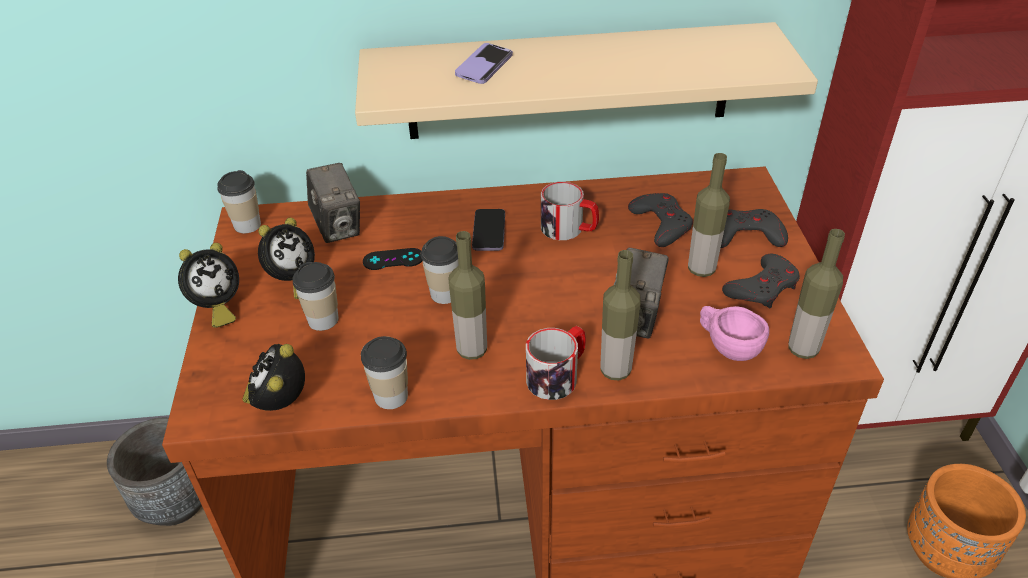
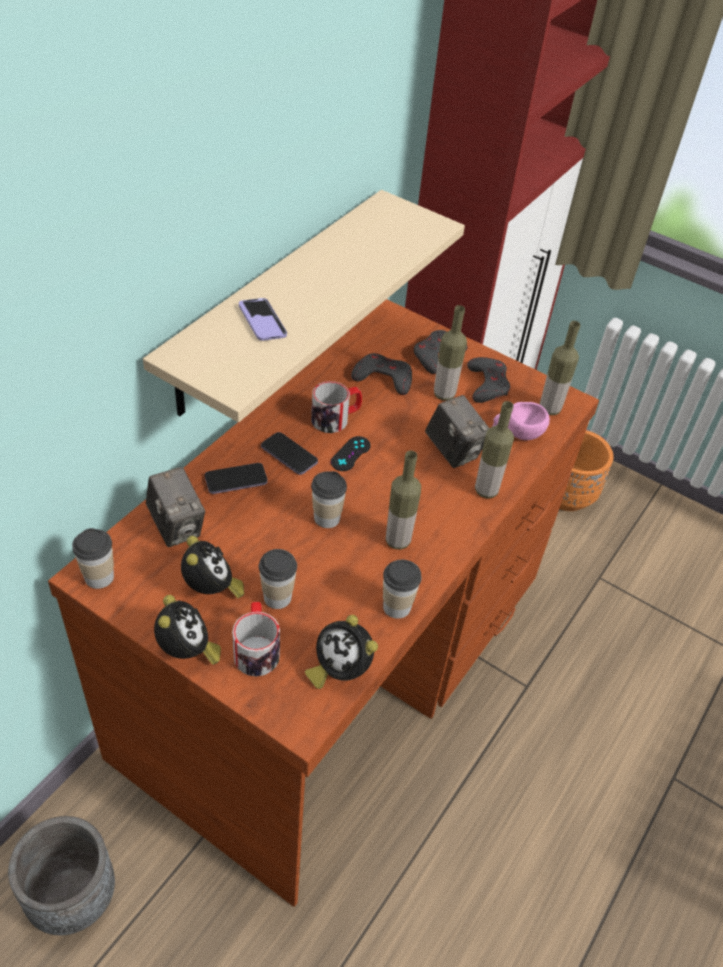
camera: 55 degrees left, 5 degrees up
(338, 227) = (177, 526): camera -> camera turned 45 degrees clockwise
(393, 259) = (256, 520): black game controller -> black game controller (350, 454)
(423, 223) = (236, 480): none -> phone
(558, 375) = (463, 517): mug -> mug (256, 648)

